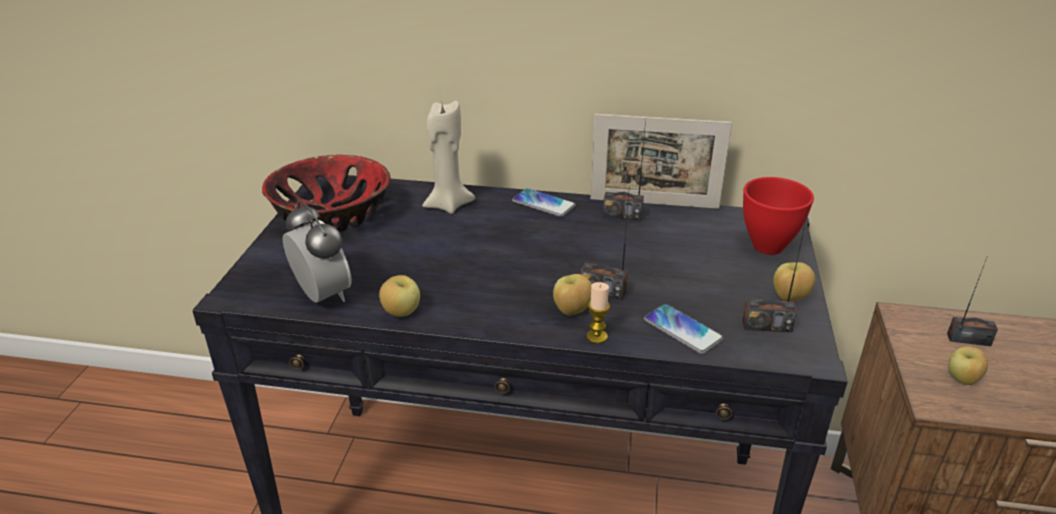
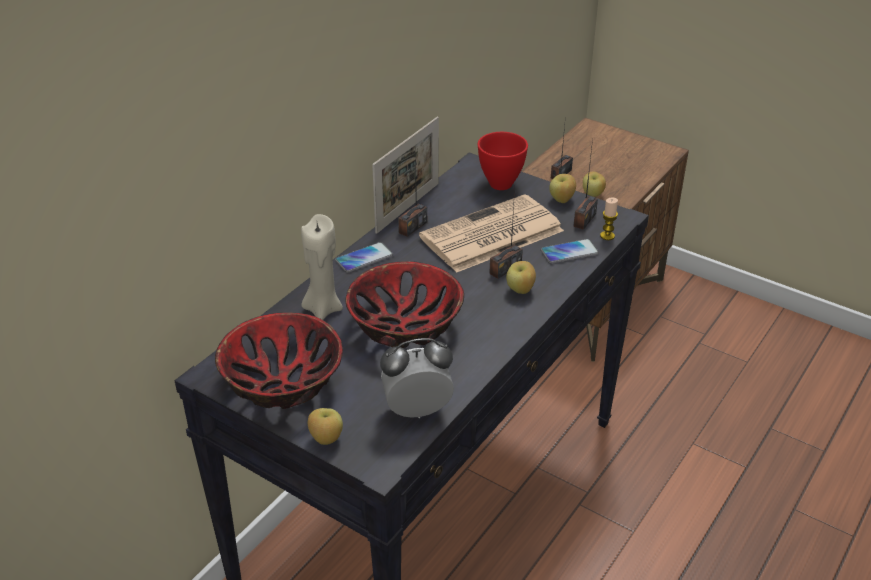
camera: 65 degrees left, 5 degrees up
(401, 312) = (470, 371): apple -> apple (326, 439)
(455, 253) = (404, 324): none -> bowl
(597, 337) = (556, 289): candle -> candle (607, 236)
(657, 265) = (490, 235): none -> newspaper

